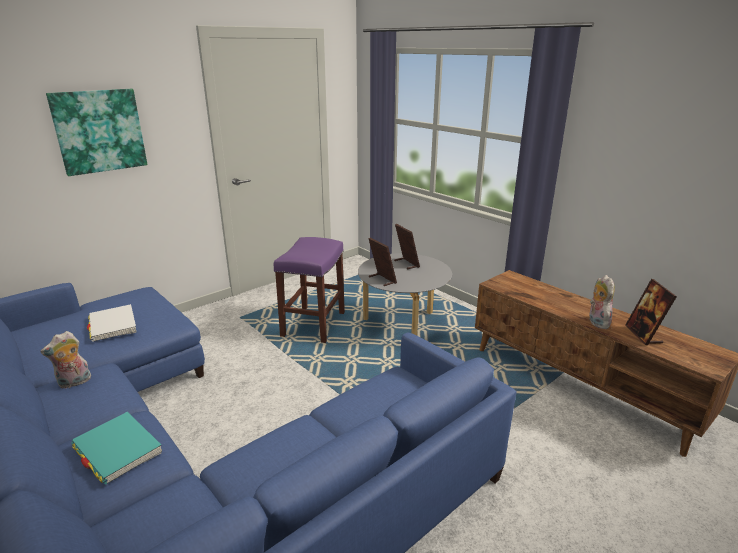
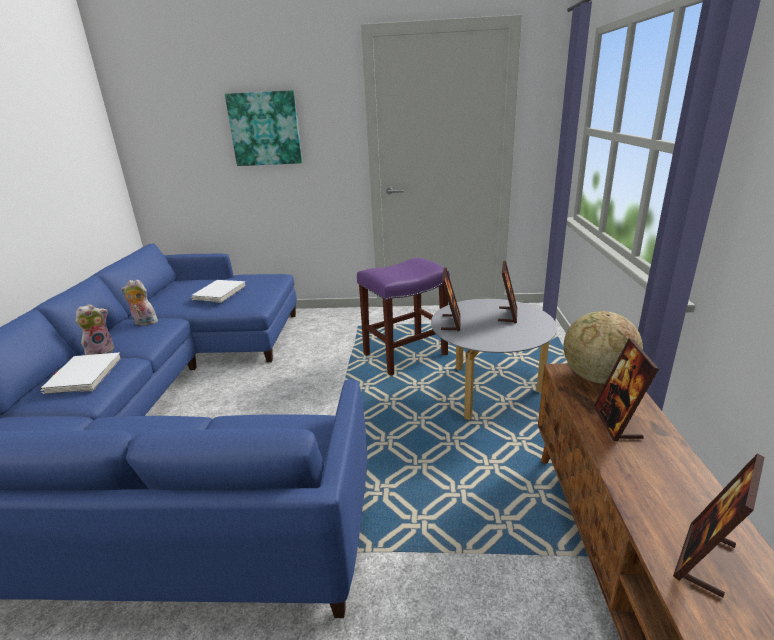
camera: 45 degrees right, 0 degrees up
(117, 450) = (84, 376): turquoise book -> white book
(511, 281) = (596, 377): none -> globe
(550, 299) = (617, 423): none -> picture frame
(596, 322) = (640, 490): plush toy -> plush toy (101, 351)

